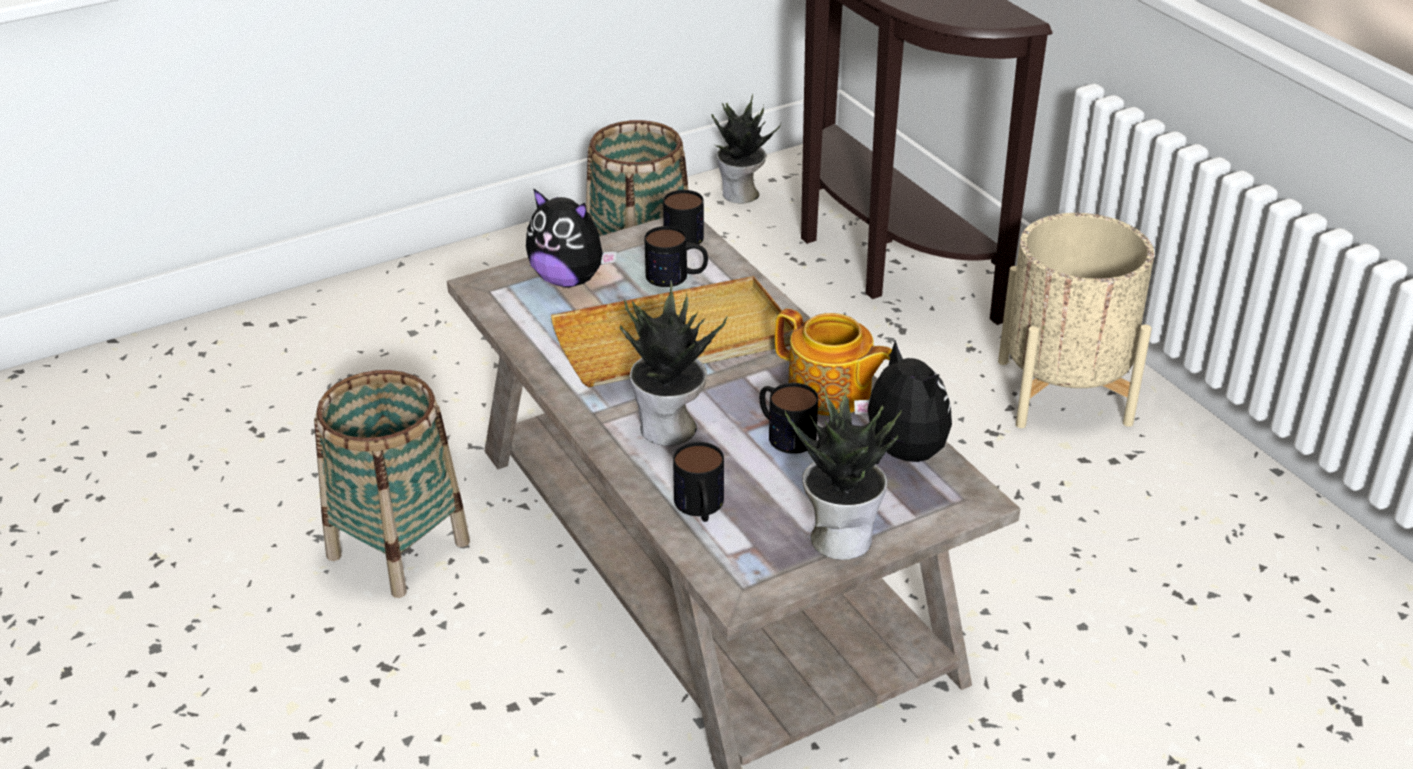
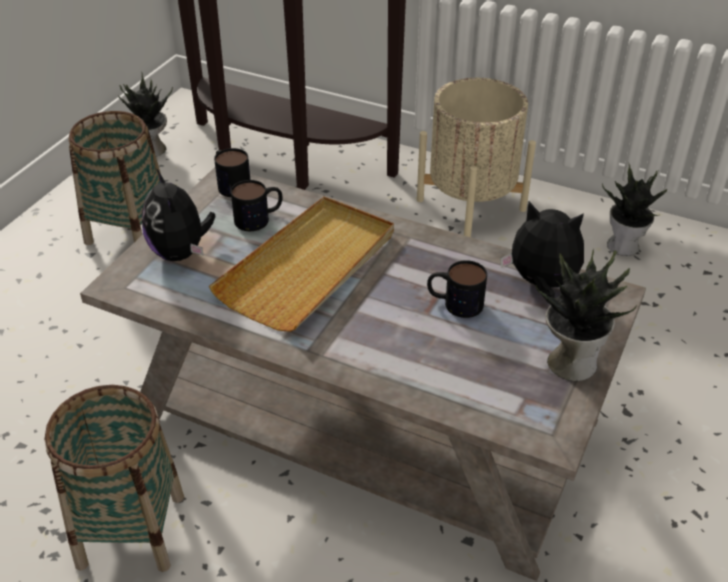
camera: 35 degrees left, 5 degrees up
(569, 279) = (181, 252): plush toy -> plush toy turned 75 degrees clockwise
(669, 430) = (376, 337): potted plant -> potted plant (624, 246)
(700, 508) = (461, 387): mug -> none
(830, 392) = (452, 259): teapot -> none

